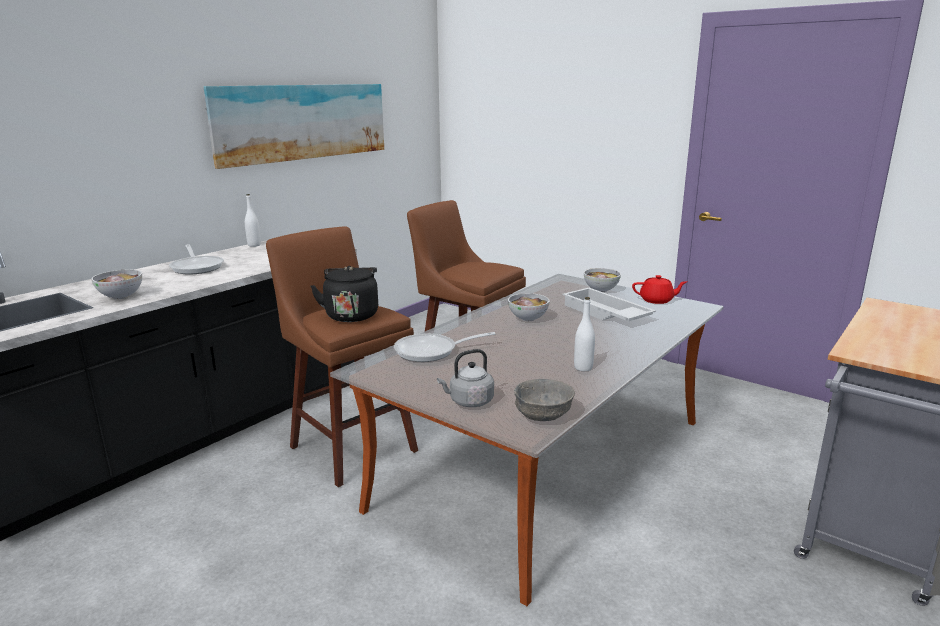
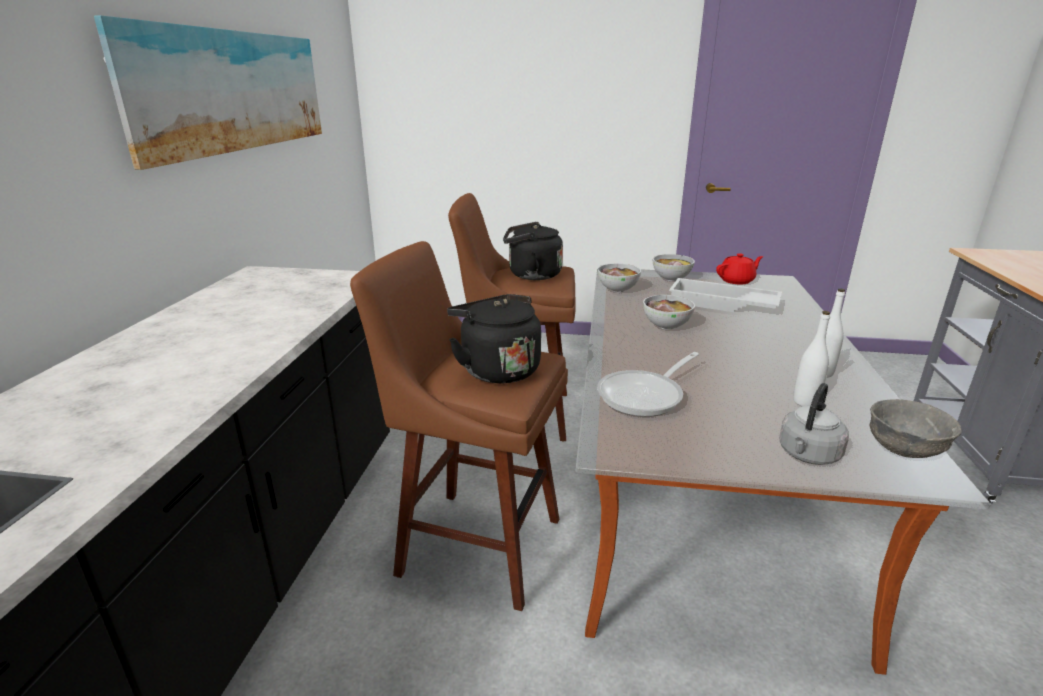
camera: 30 degrees left, 5 degrees up
(121, 297) = (106, 437): bowl -> bowl (617, 290)
(197, 267) = (174, 344): frying pan -> none
(254, 245) = (214, 290): white bottle -> white bottle (805, 402)
(476, 268) = (531, 275): none -> black kettle

